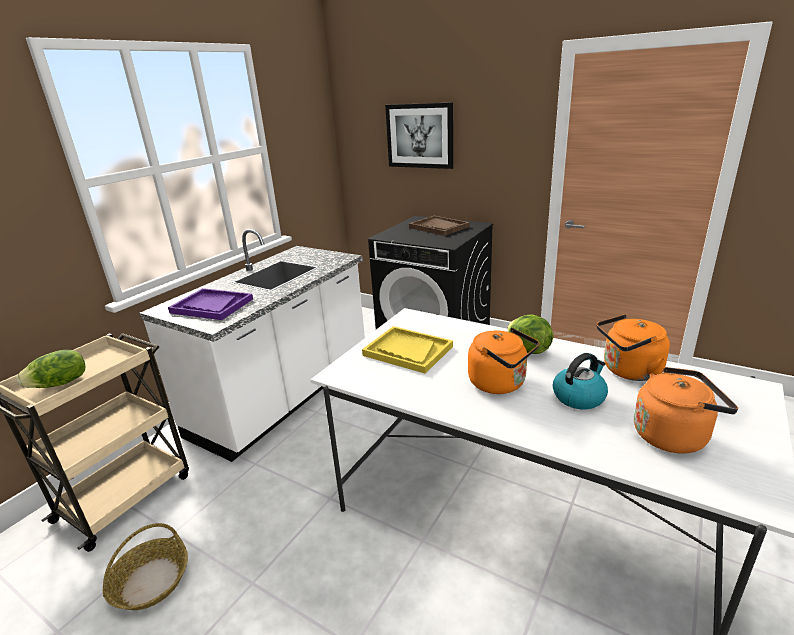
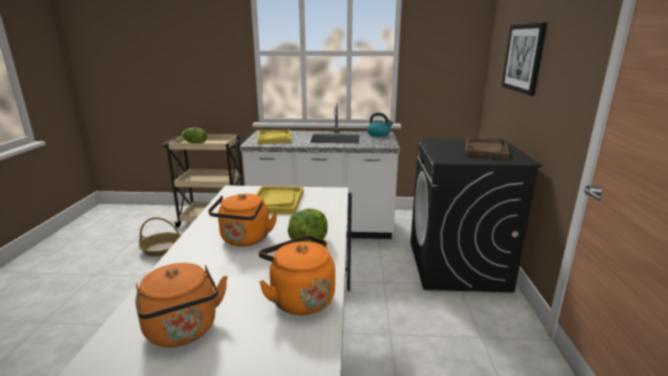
camera: 60 degrees right, 5 degrees down
(211, 306) = (274, 138): purple tray -> yellow tray
(579, 397) = (237, 275): kettle -> kettle (378, 134)

